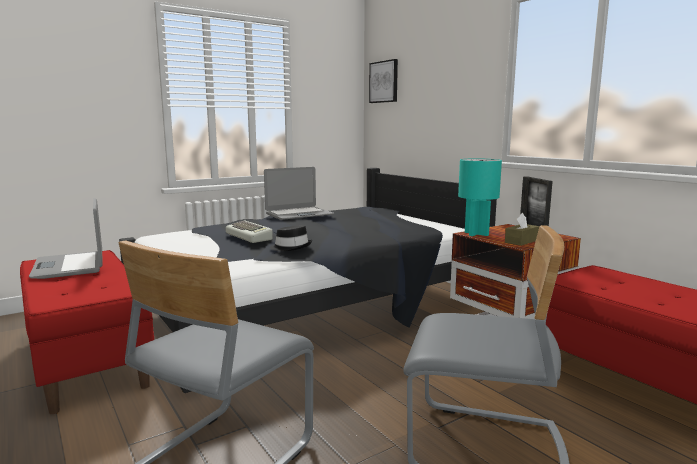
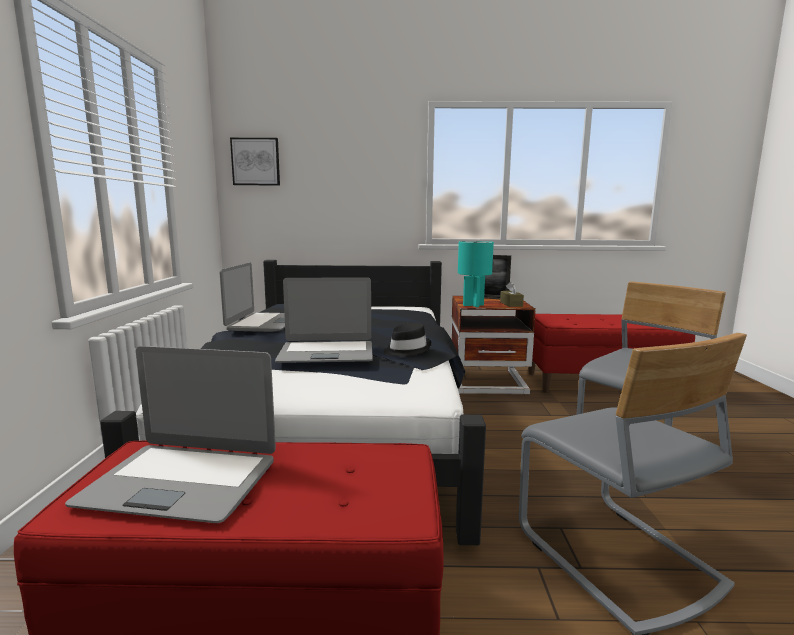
camera: 55 degrees left, 0 degrees up
(250, 236) = (326, 353): keyboard -> laptop

